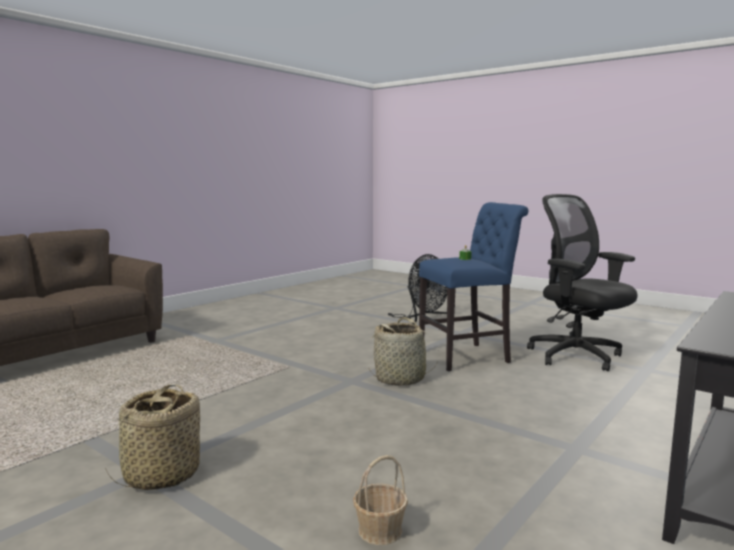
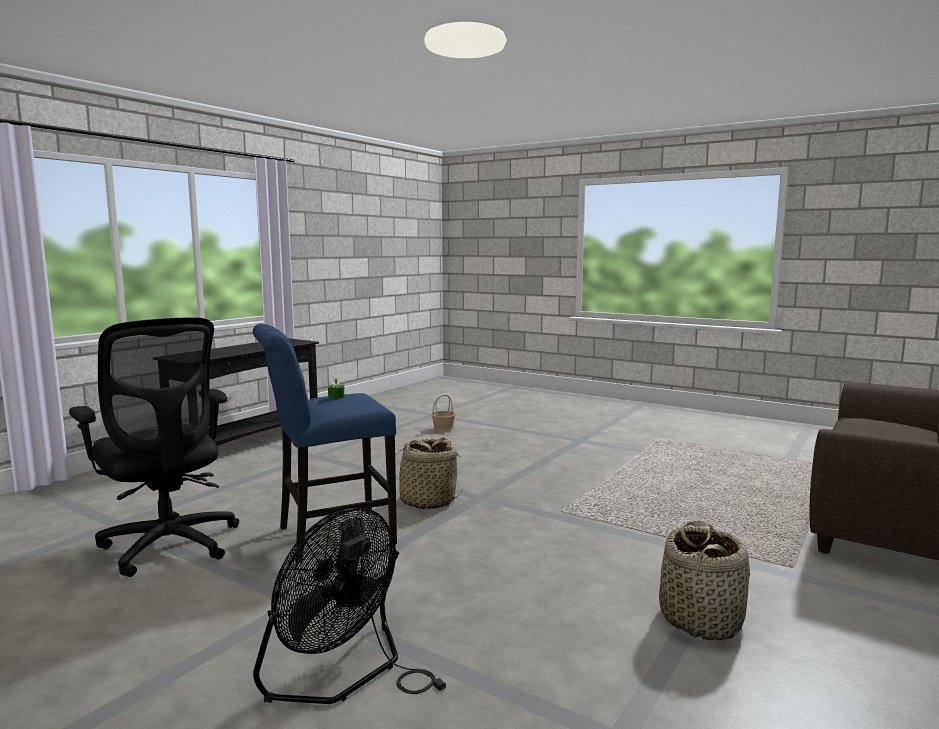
camera: 175 degrees right, 0 degrees up
(161, 475) = (568, 439): basket -> basket (701, 620)

